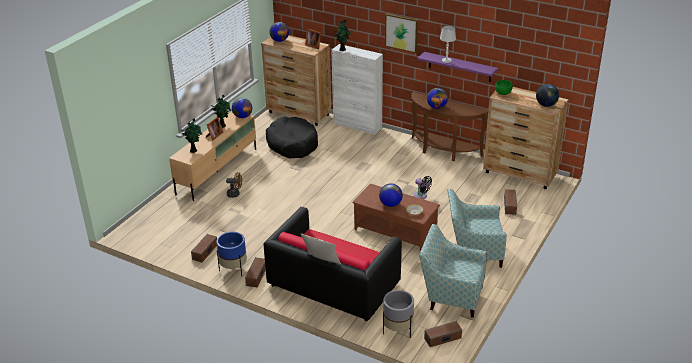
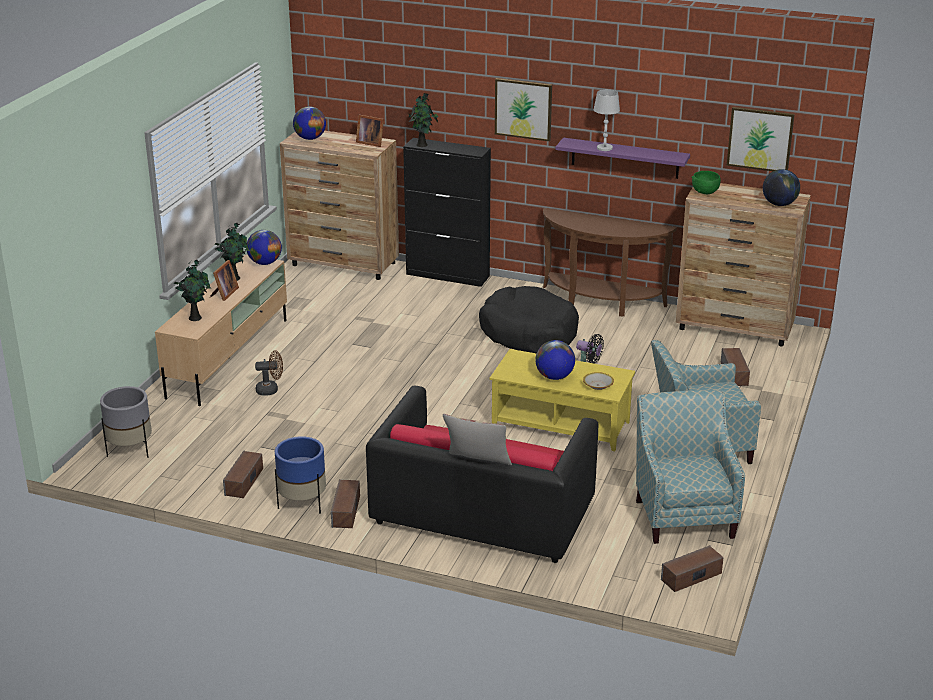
camera: 10 degrees left, 5 degrees down
(292, 144) = (347, 309): black dog bed -> black dog bed (529, 333)
(357, 125) = (448, 275): white cabinet -> black cabinet
(395, 231) = (560, 425): brown coffee table -> yellow coffee table
(397, 330) = (613, 571): grey planter -> grey planter (130, 450)
(436, 107) = (591, 227): globe -> none
(450, 296) = (683, 513): armchair -> armchair turned 75 degrees clockwise
(539, 63) = (760, 139): none -> picture

